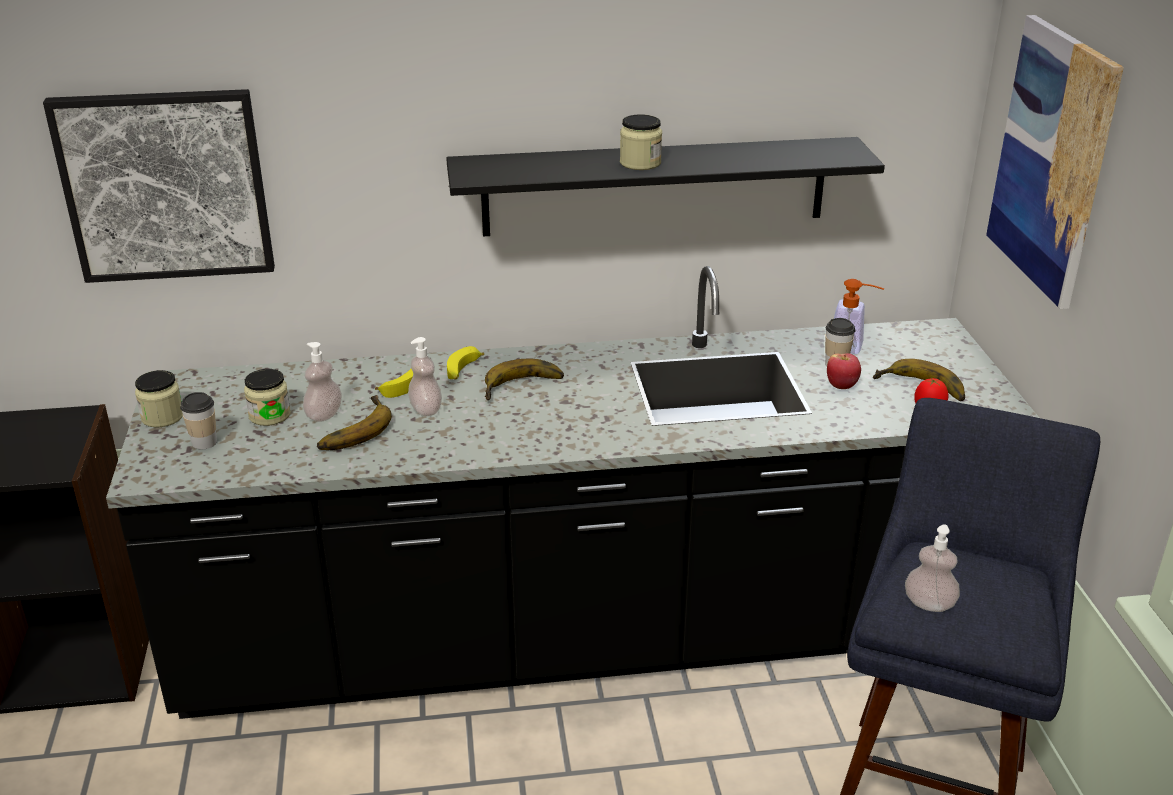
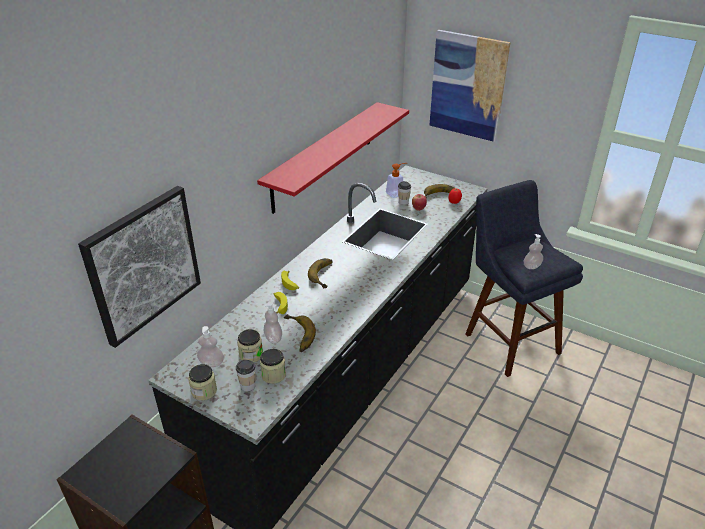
camera: 50 degrees left, 5 degrees up
(426, 409) = (308, 308): soap dispenser -> soap dispenser (211, 363)
(640, 163) = (336, 146): jar -> jar (273, 375)
(654, 186) = (324, 156): black shelf -> red shelf

